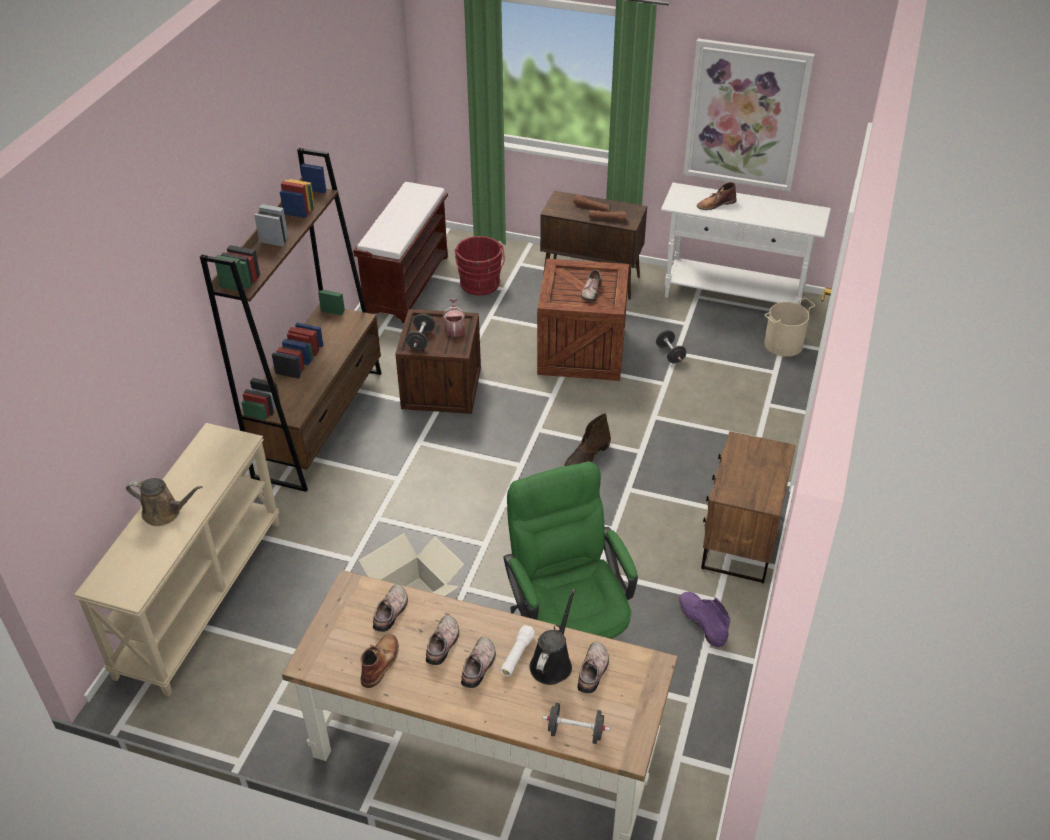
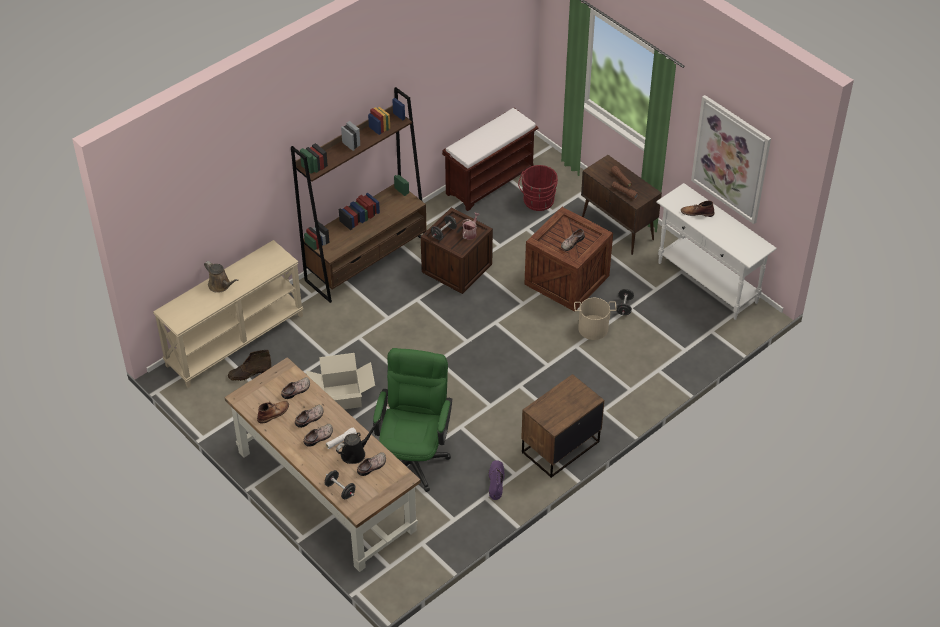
camera: 30 degrees right, 5 degrees up
(587, 456) = (511, 353): brown boot -> brown boot (249, 373)
(784, 344) = (710, 333): beige bucket -> beige bucket (593, 329)

